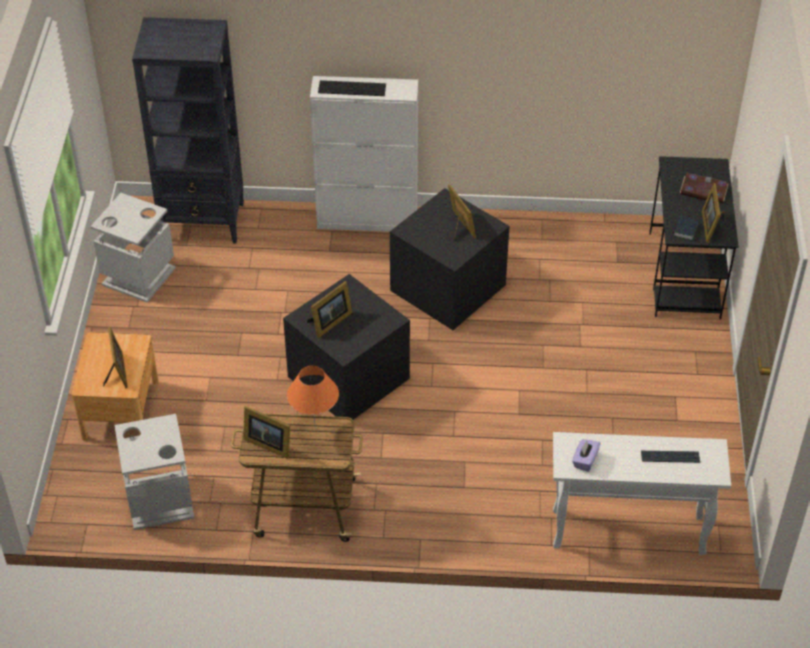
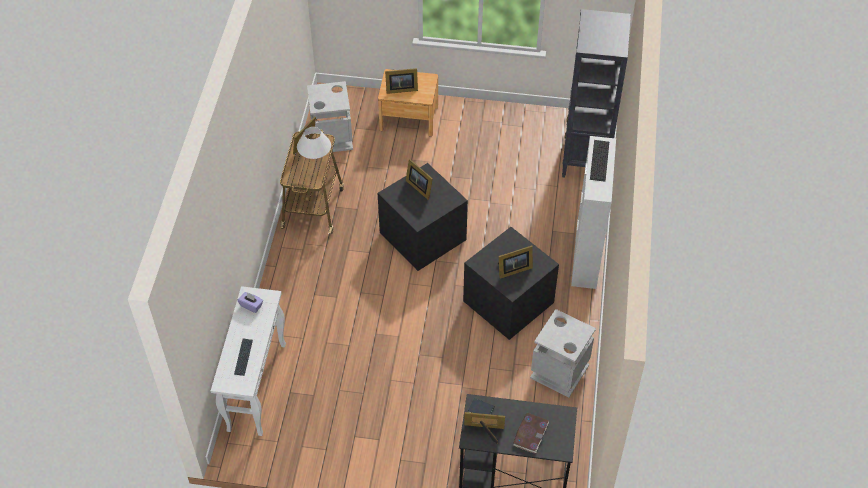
camera: 95 degrees right, 5 degrees up
(138, 276) = (530, 124): grey trash can -> grey trash can (559, 371)
(315, 428) = (316, 169): orange table lamp -> white table lamp

